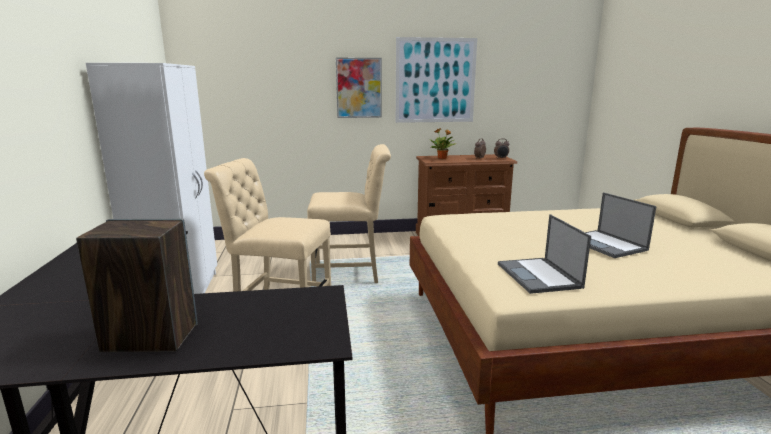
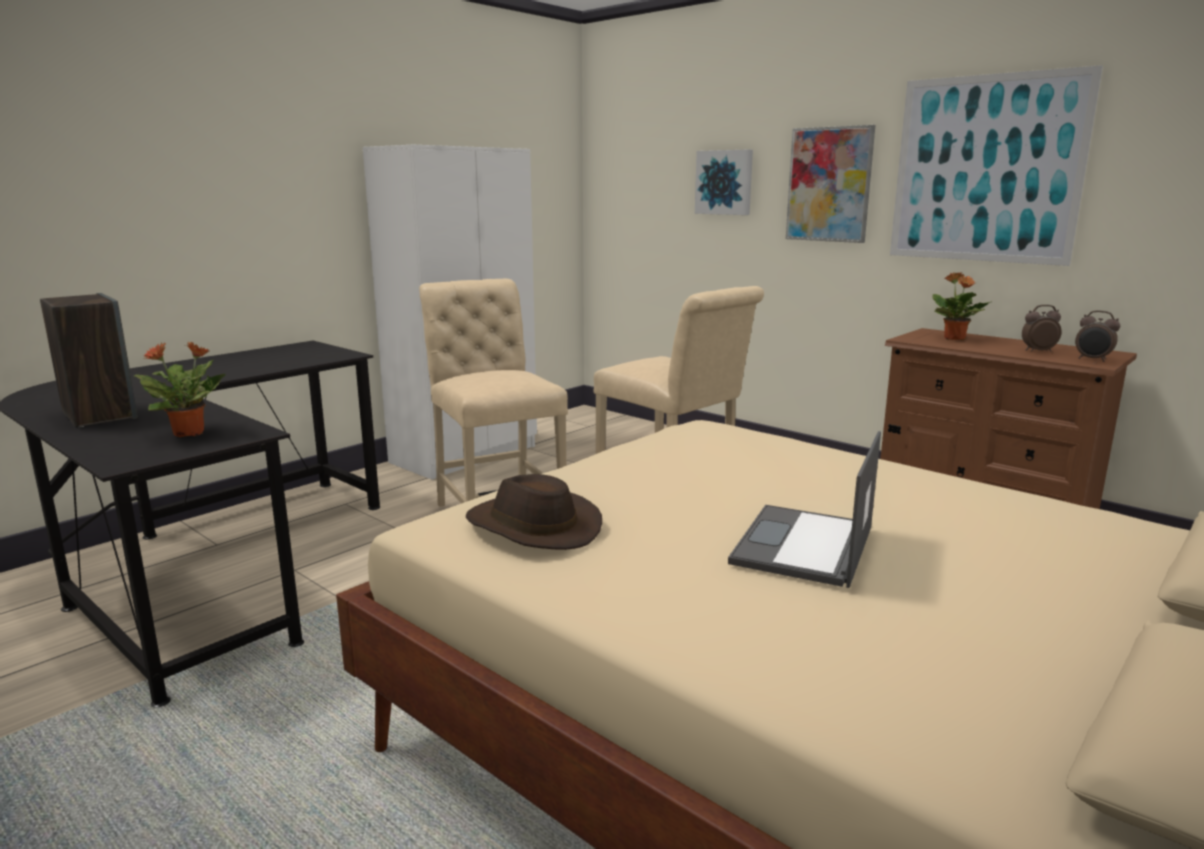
camera: 50 degrees right, 0 degrees up
(285, 312) = (190, 433): none -> potted plant
(292, 87) = (724, 182): none -> picture
(539, 276) = (532, 527): laptop -> brown hat

